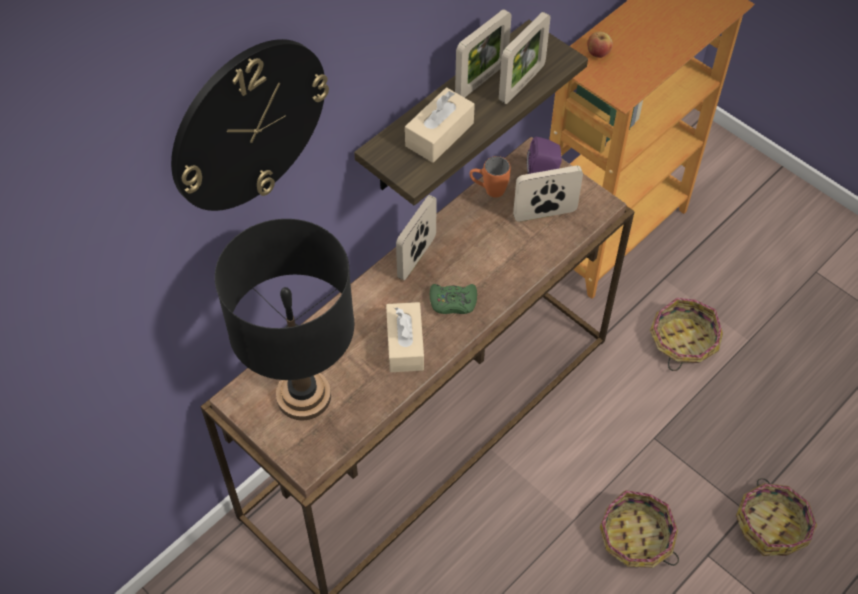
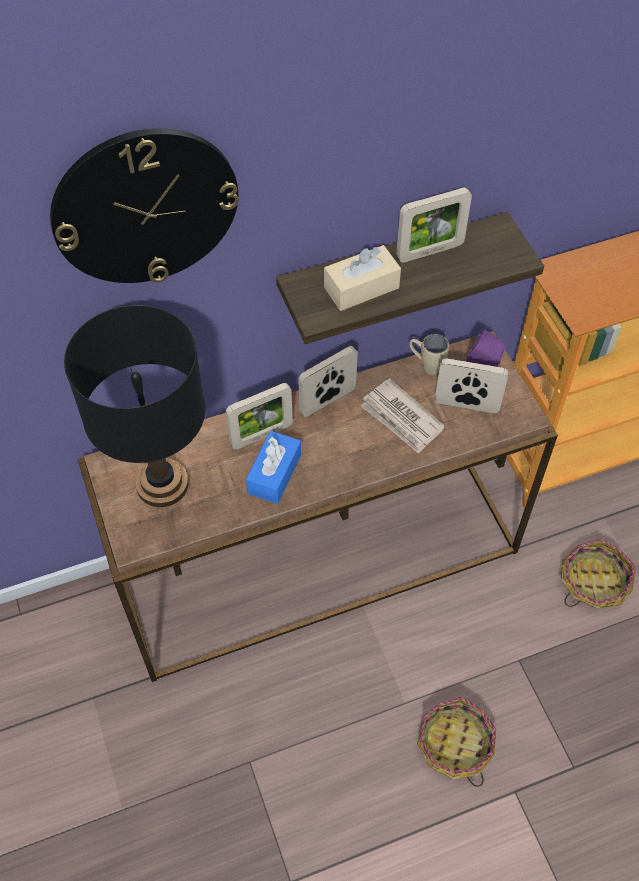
camera: 25 degrees right, 0 degrees up
(405, 344) = (274, 474): beige tissue box -> blue tissue box
(453, 302) = (337, 453): green game controller -> none
(488, 190) = (426, 365): orange mug -> beige mug
(493, 248) = (401, 418): none -> newspaper
(522, 83) = (466, 268): picture frame -> picture frame (261, 435)
(598, 53) = (579, 270): apple -> none
(772, 525) = (593, 792): basket -> none

